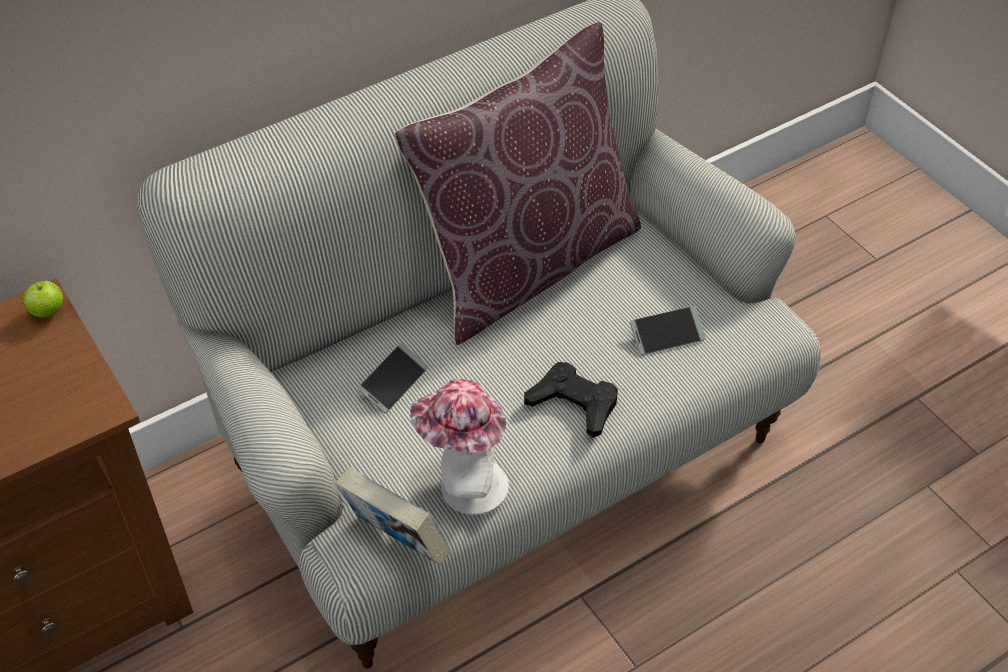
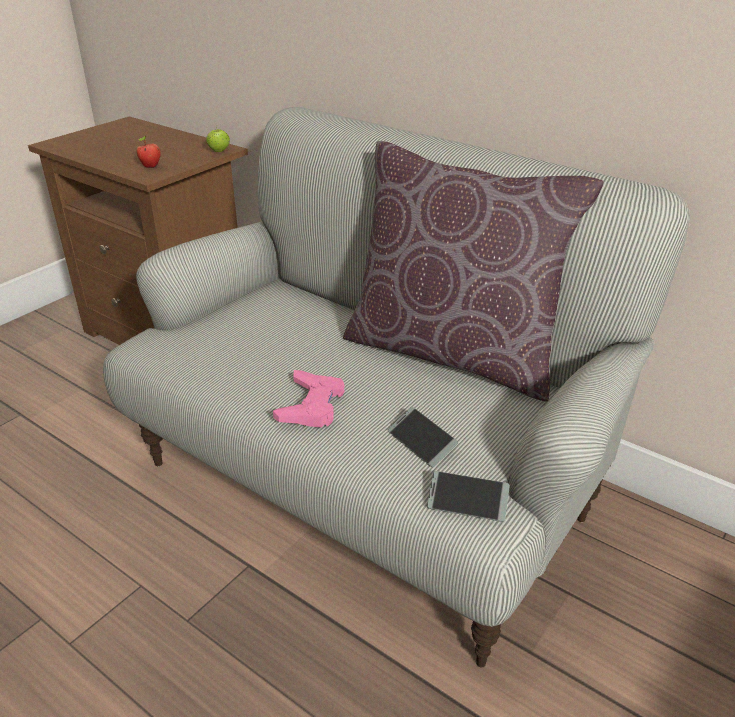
camera: 70 degrees right, 15 degrees down
(59, 402) = (151, 167): none -> apple
(394, 383) = (292, 322): phone -> phone (467, 502)
(395, 541) = (148, 353): book -> none
(464, 486) = (206, 371): hat -> none
(574, 404) = (311, 405): black game controller -> pink game controller

